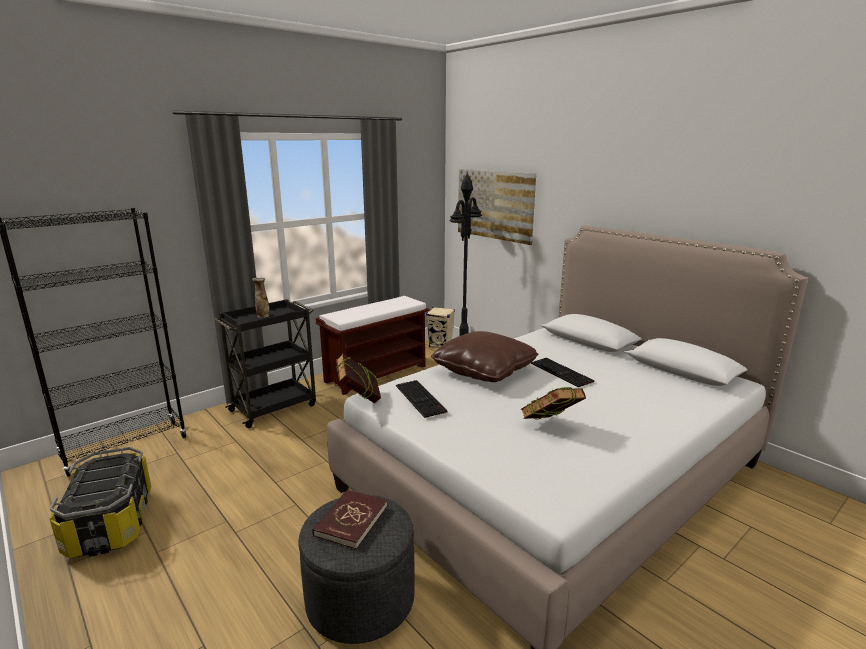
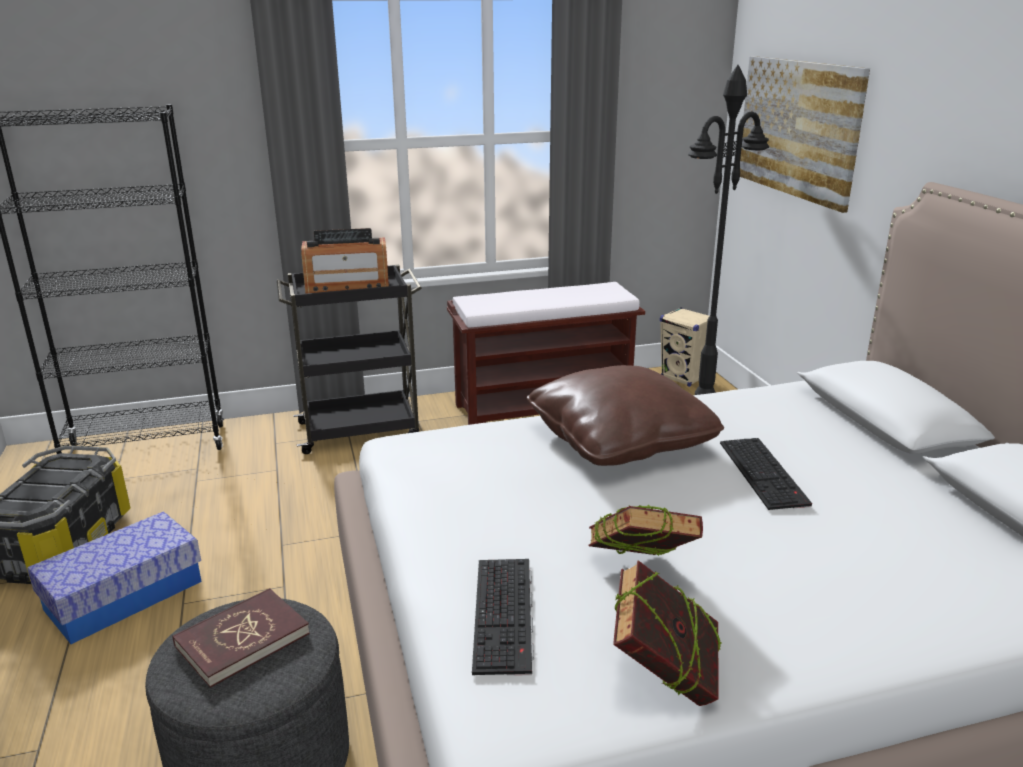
camera: 25 degrees right, 5 degrees up
(188, 539) = (124, 595): none -> storage box
(263, 316) = (347, 287): vase -> radio
(359, 399) = (375, 447): book -> book (664, 679)
(421, 399) = (464, 468): keyboard -> keyboard (505, 615)

